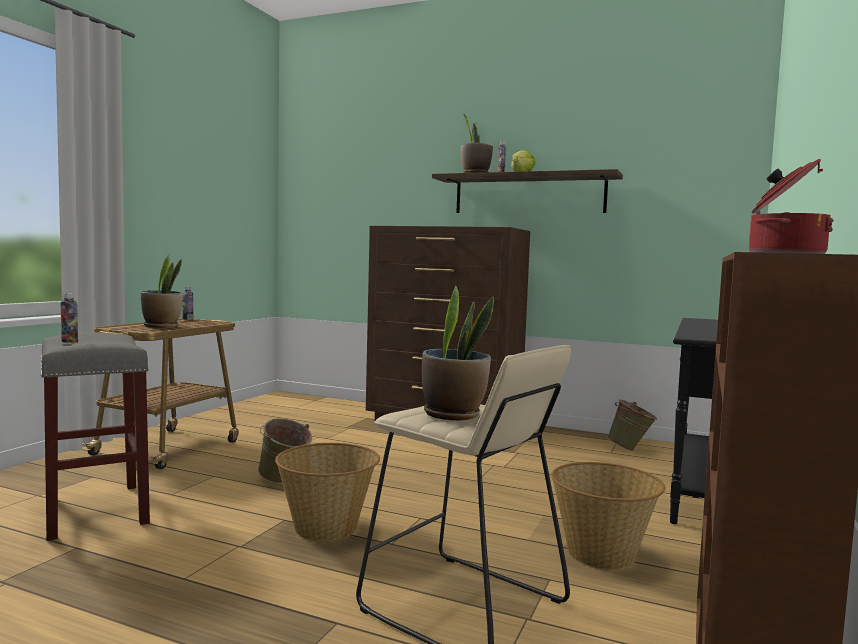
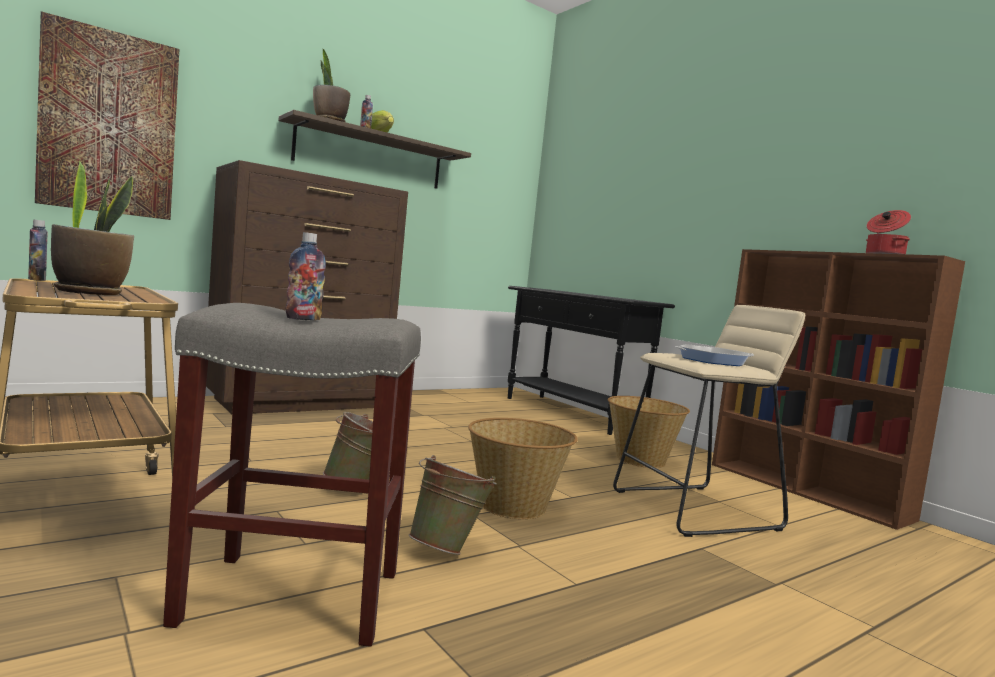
camera: 60 degrees left, 0 degrees up
(341, 212) = (109, 123): none -> picture
(453, 414) = (713, 361): potted plant -> frying pan
(631, 449) = (471, 397): green bucket -> green bucket (448, 549)

